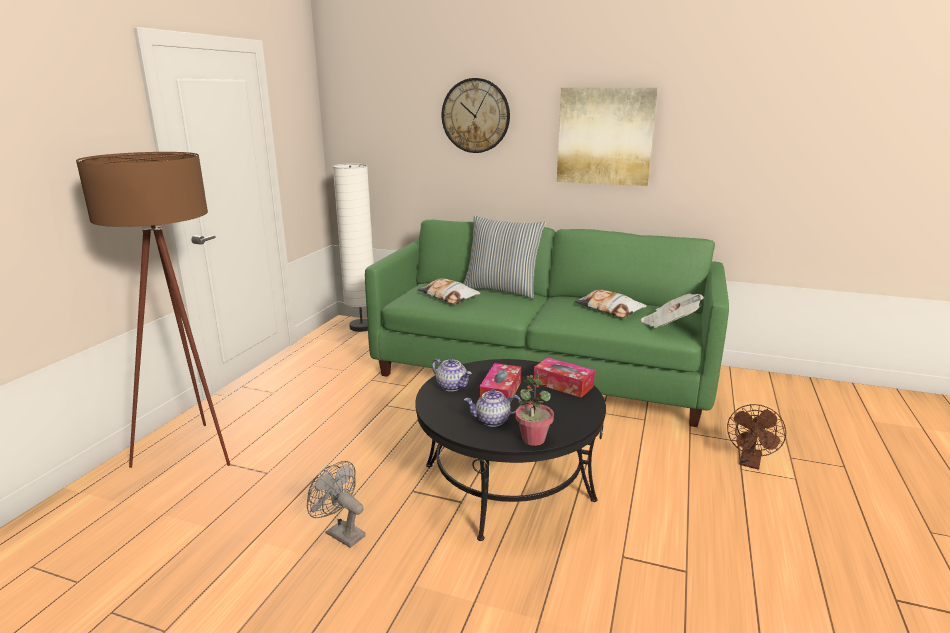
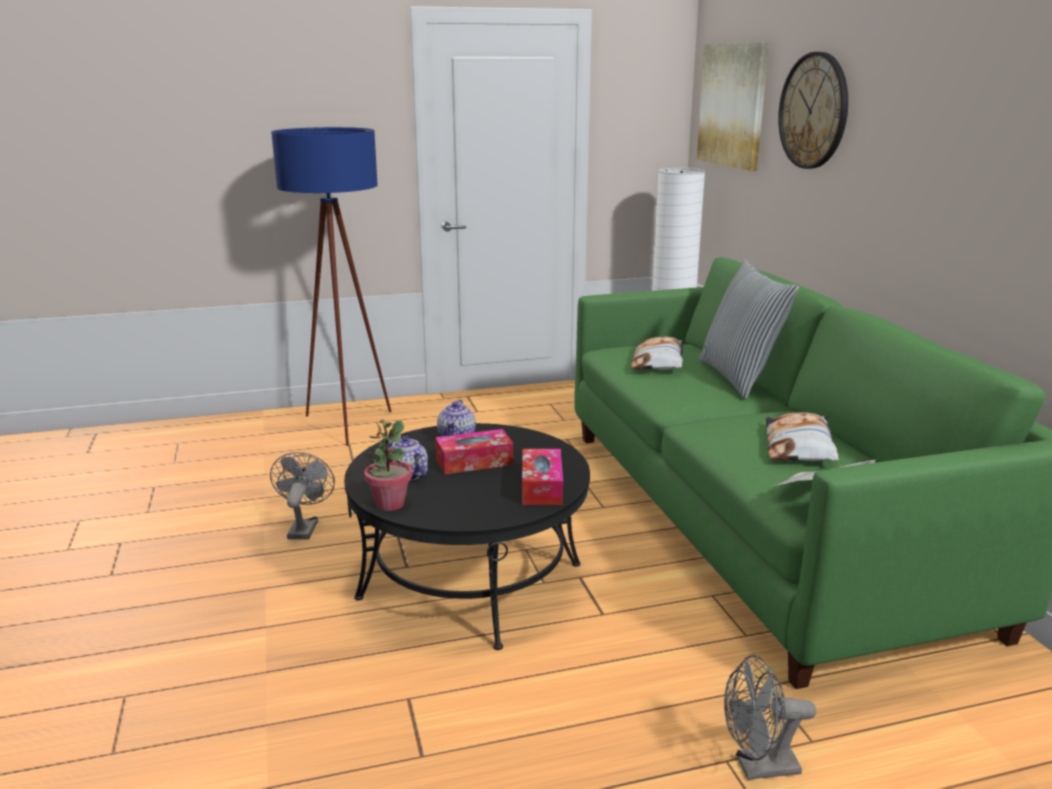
camera: 55 degrees right, 0 degrees up
(196, 455) = (347, 428): brown floor lamp -> blue floor lamp
(605, 136) = (953, 158): picture -> picture (733, 105)
(750, 463) = (758, 767): brown fan -> grey fan

